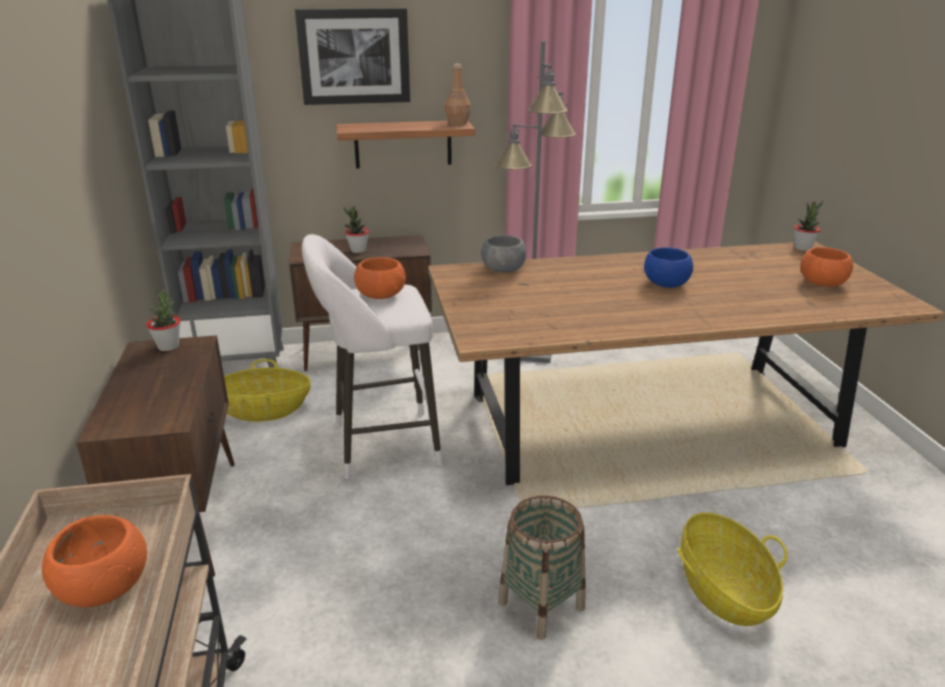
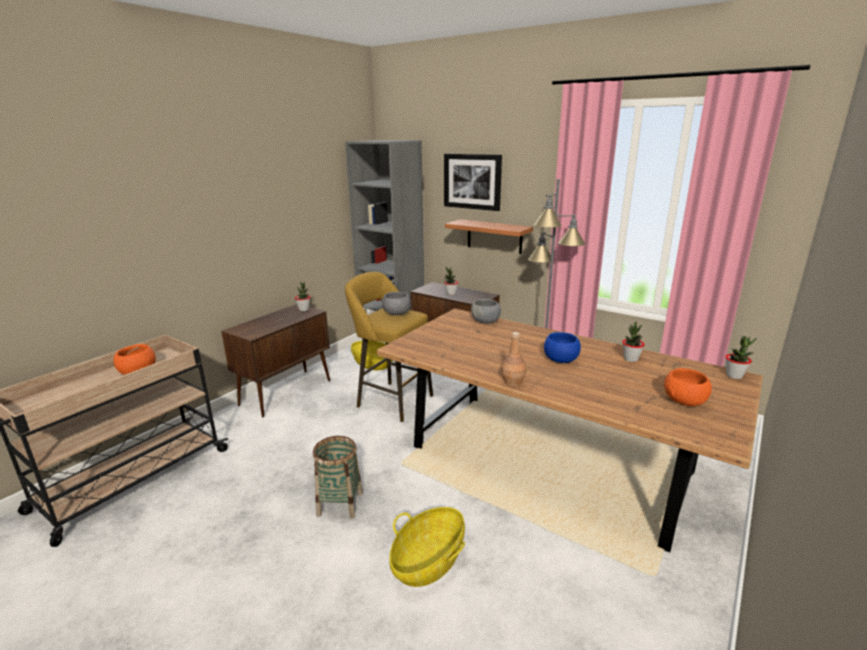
camera: 45 degrees right, 5 degrees down
(378, 445) = (391, 400): white stool -> yellow stool
(380, 295) = (396, 313): orange bowl -> grey bowl
(457, 123) = (519, 228): brown bottle -> brown bottle (512, 382)
(714, 261) = (630, 359): none -> potted plant

